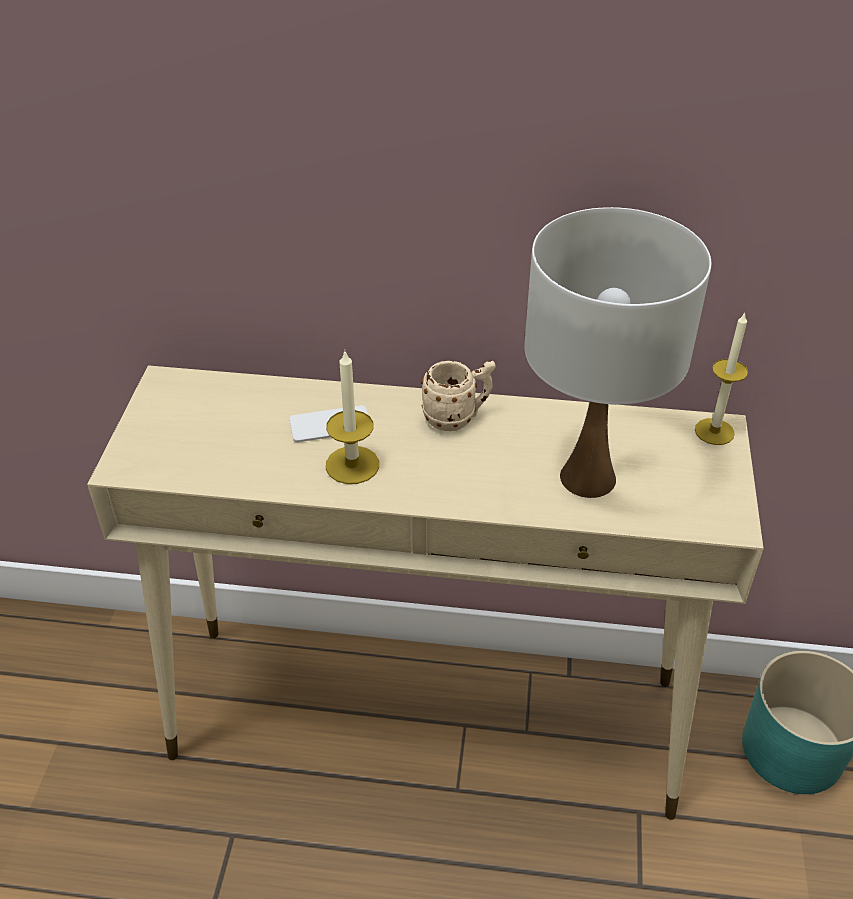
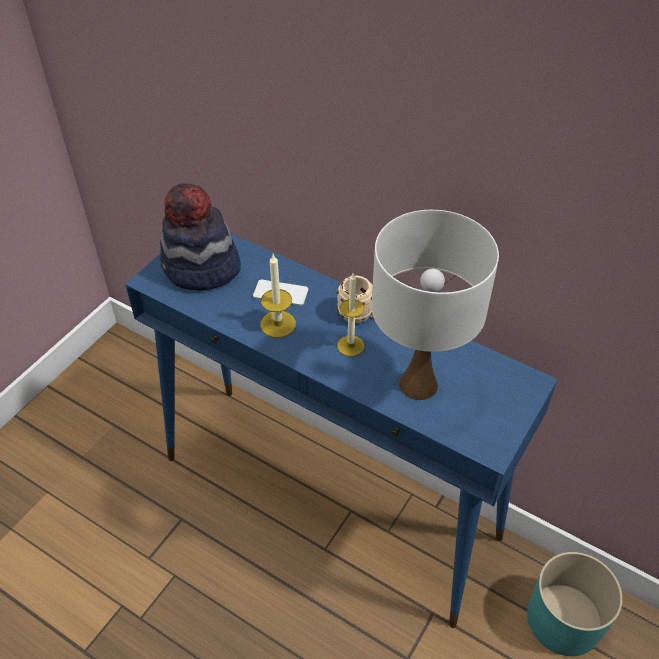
camera: 25 degrees right, 5 degrees up
(193, 428) = (201, 268): none -> hat
(429, 718) = (331, 497): beige console table -> blue console table
(714, 431) = (526, 383): candle -> candle (350, 346)

